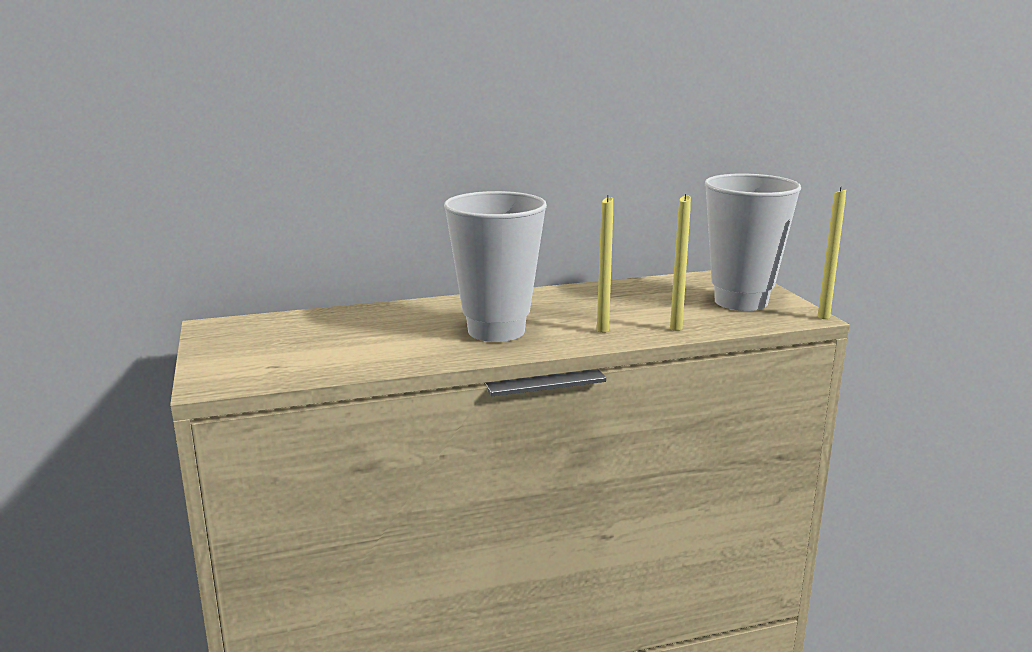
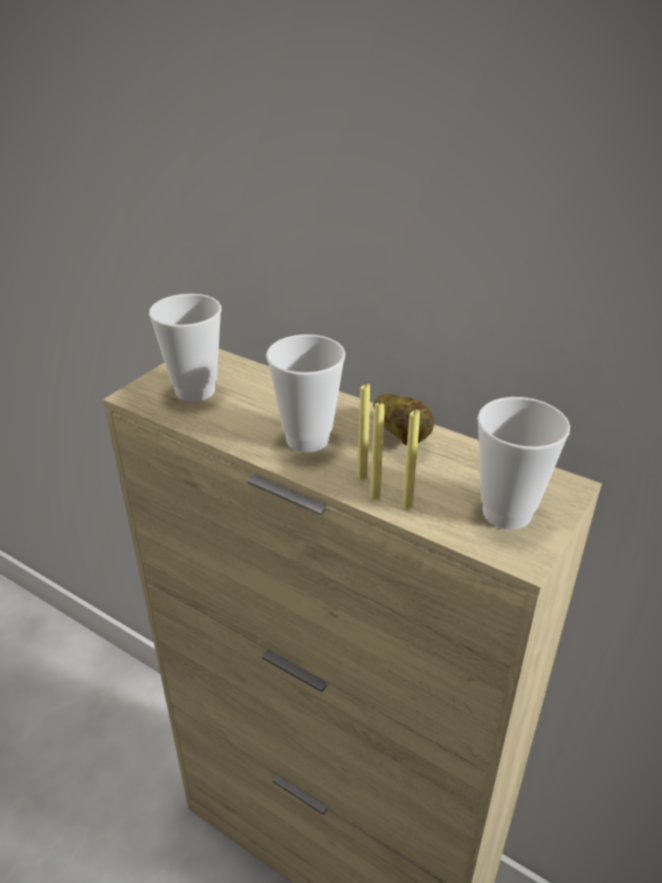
camera: 50 degrees right, 15 degrees up
(285, 350) = (195, 390): none -> cup
(566, 298) = (401, 436): none -> potato
(823, 317) = (533, 567): yellow candle -> yellow candle (375, 496)

